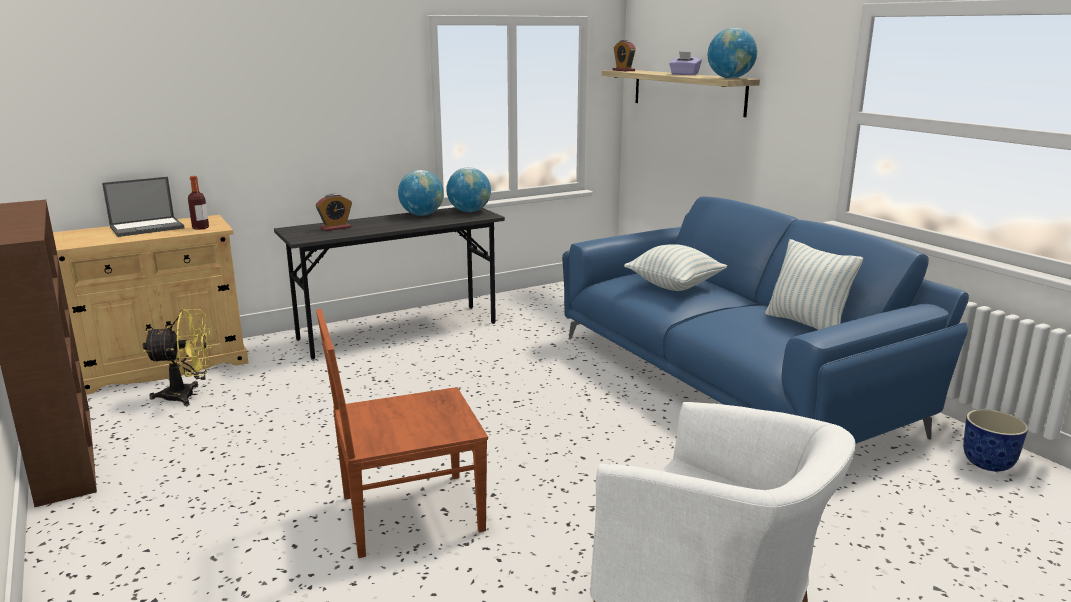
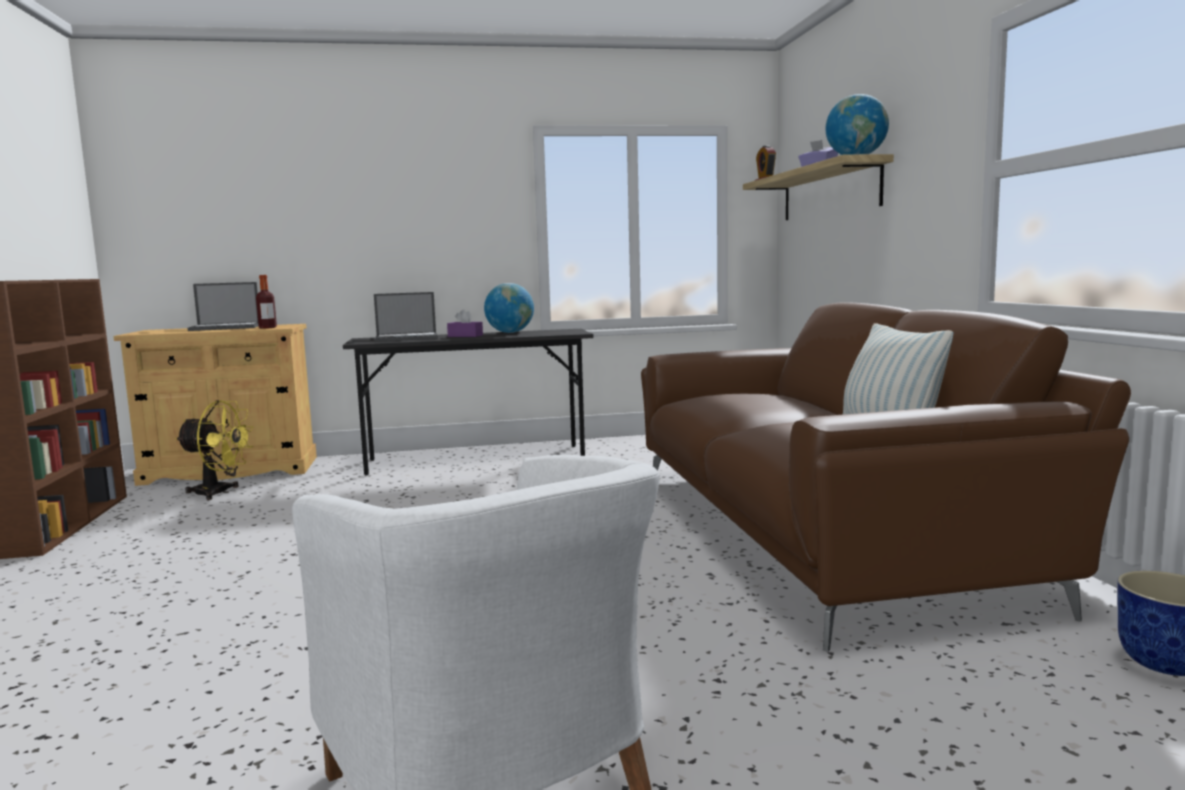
camera: 20 degrees right, 10 degrees down
(335, 228) = (407, 338): alarm clock -> laptop
(388, 223) = (465, 336): none -> purple tissue box
(407, 514) = (284, 610): brown chair -> none
(469, 211) = (563, 331): globe -> none
(674, 286) = (752, 402): pillow -> none
(731, 380) = (819, 529): blue sofa -> brown sofa

